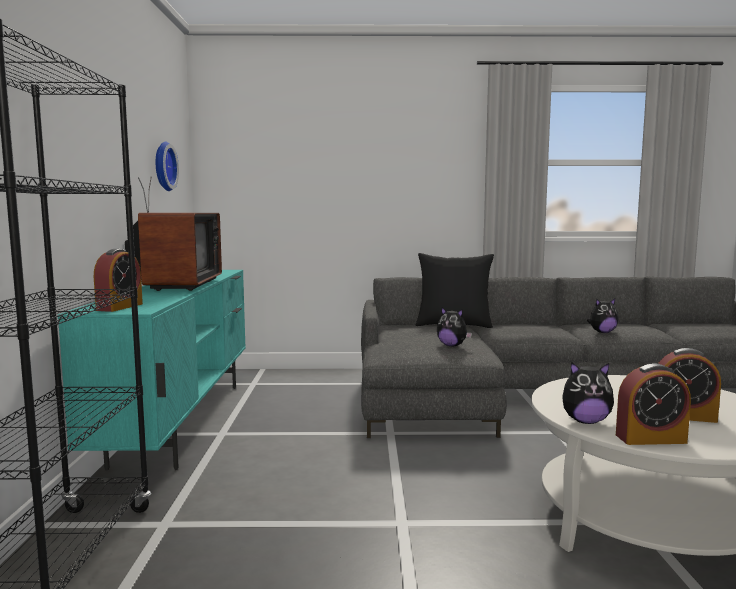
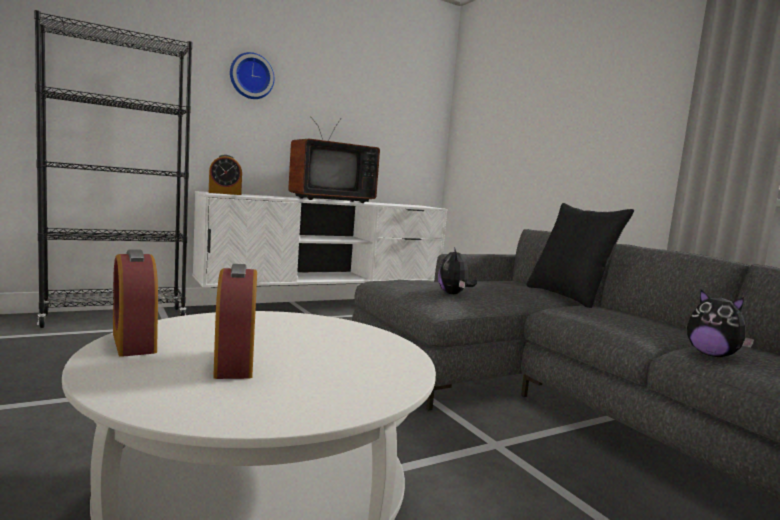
camera: 60 degrees right, 0 degrees up
(162, 166) = (382, 114): wall clock -> wall clock (251, 76)
(183, 421) = (325, 306): turquoise tv stand -> white tv stand
(585, 421) = (188, 323): plush toy -> none

